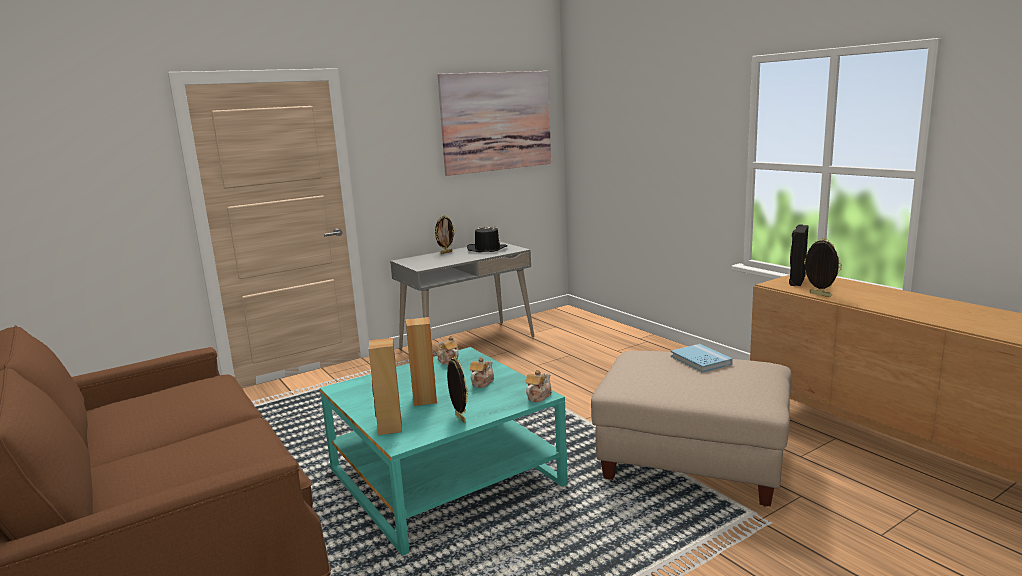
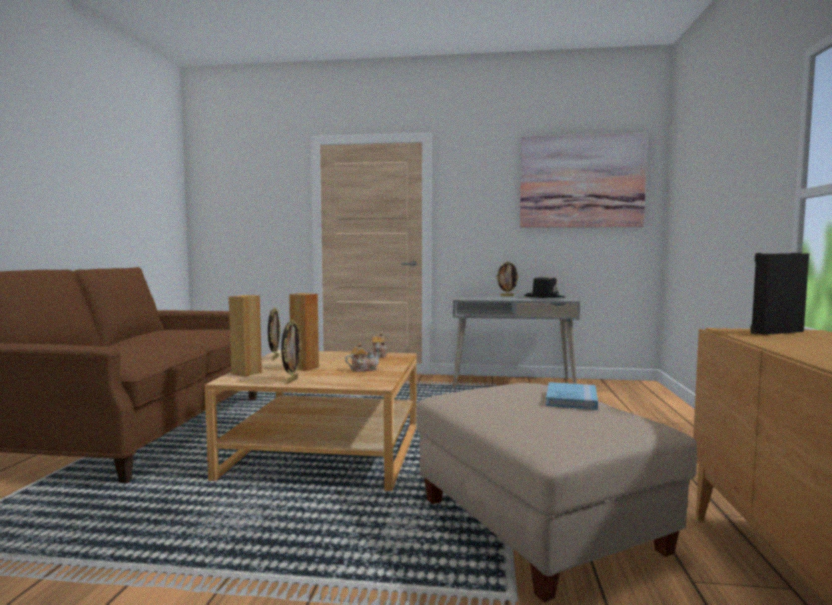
camera: 40 degrees right, 10 degrees down
(444, 478) = (325, 452): turquoise coffee table -> beige coffee table
(538, 396) = (373, 385): teapot -> none
(819, 295) = (764, 342): picture frame -> picture frame (274, 358)

